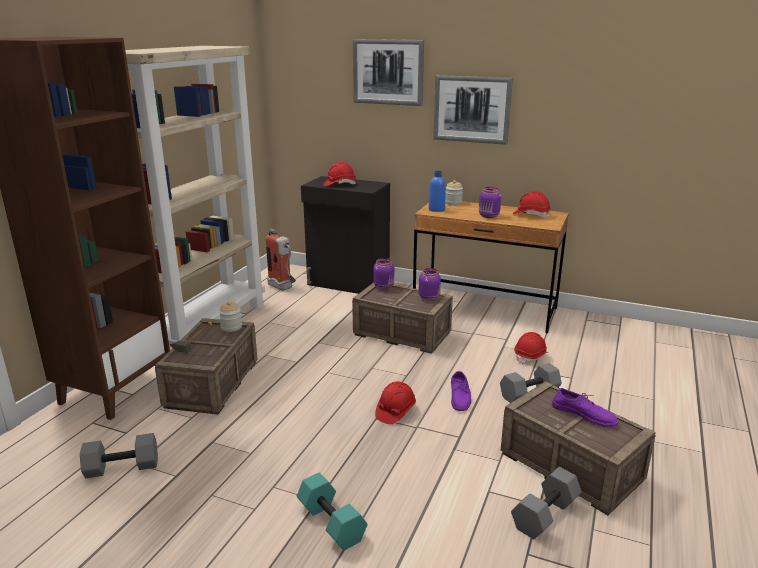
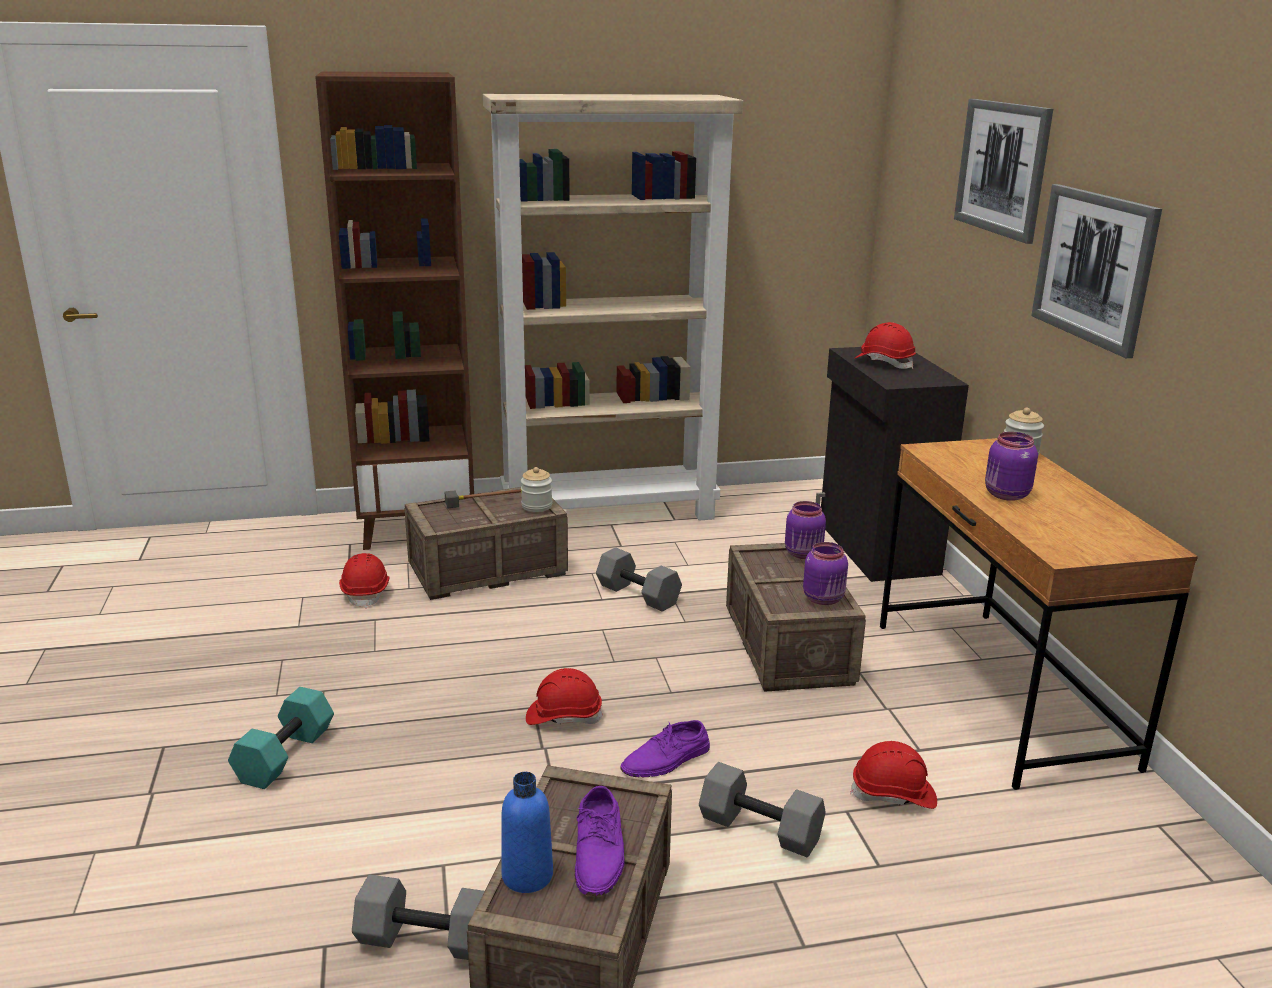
camera: 55 degrees right, 0 degrees up
(123, 466) = (291, 592): grey dumbbell -> grey dumbbell (639, 594)
(283, 288) = (781, 512): fire extinguisher -> none
(436, 209) = (954, 452): blue bottle -> blue bottle (527, 875)
(531, 215) = (1094, 526): red hard hat -> red hard hat (366, 593)

